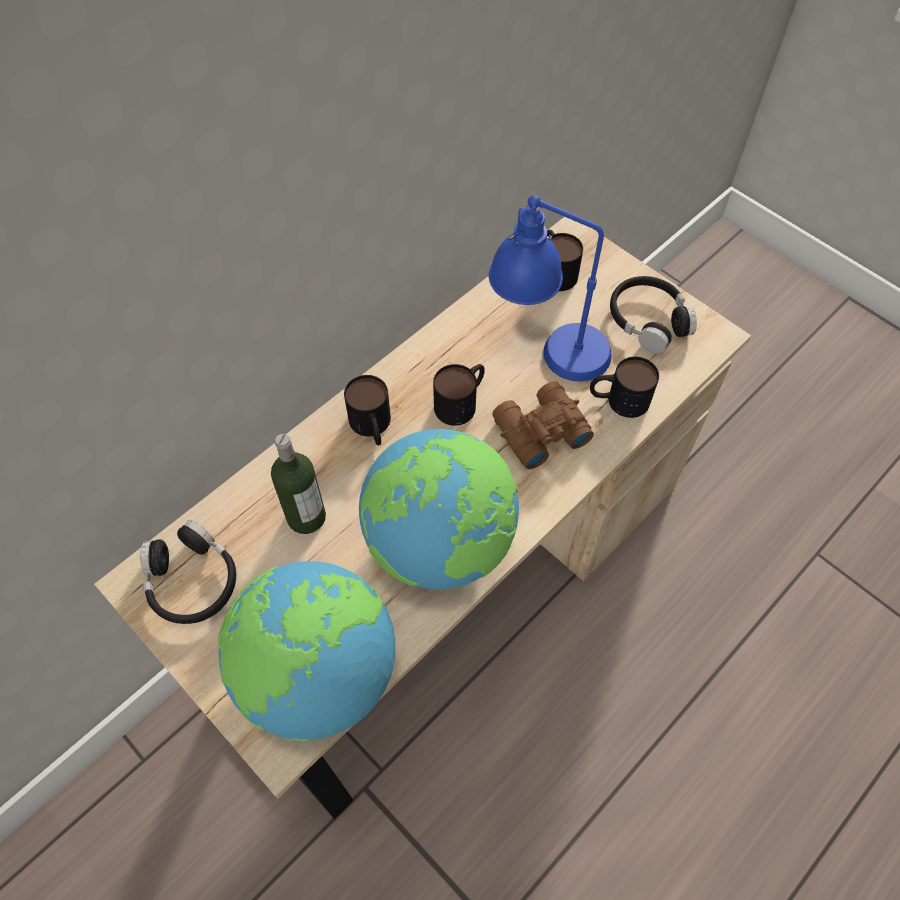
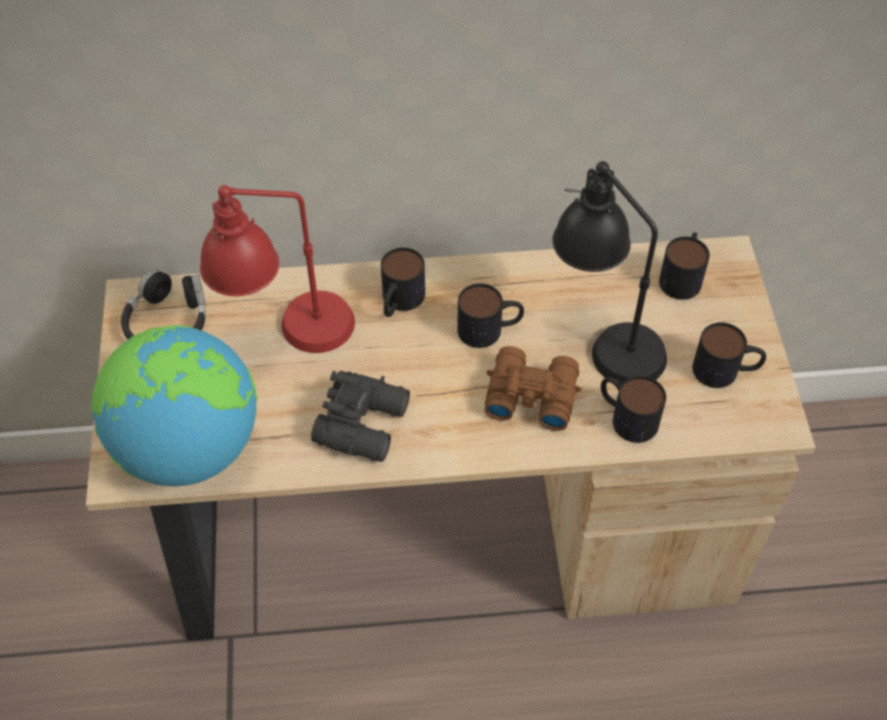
camera: 40 degrees right, 5 degrees down
(306, 517) = (287, 334): bottle -> red table lamp
(441, 543) = (365, 423): globe -> black binoculars
(546, 352) = (602, 337): blue table lamp -> black table lamp
(648, 320) = (726, 371): black headphones -> mug

